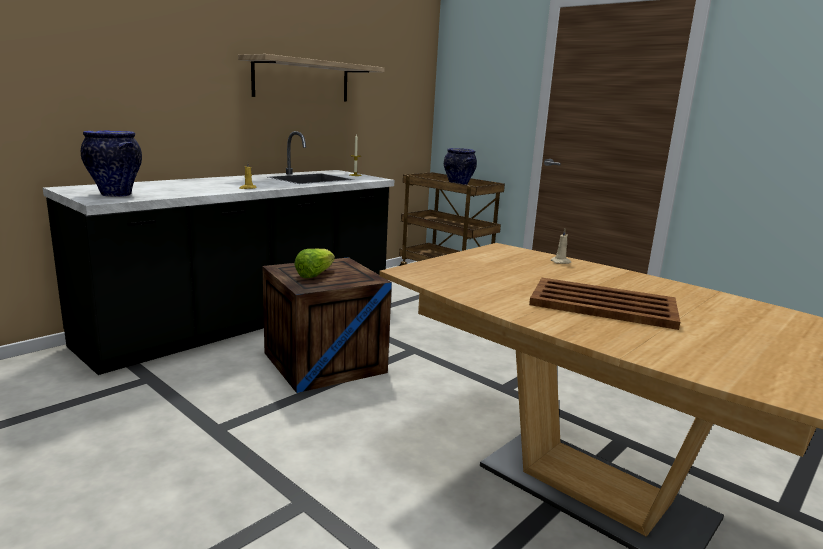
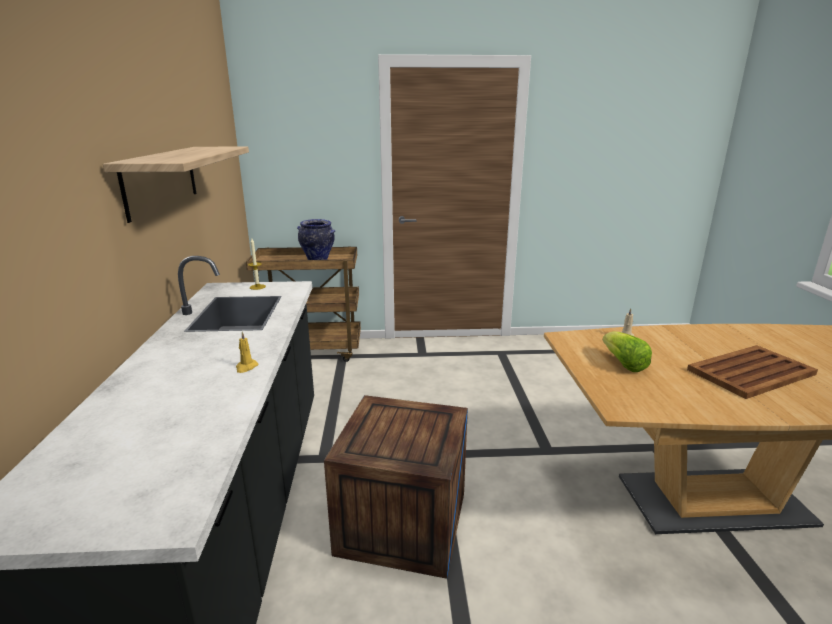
camera: 45 degrees left, 5 degrees up
(115, 195) = (140, 488): vase -> none
(314, 275) = (398, 439): lettuce -> lettuce (623, 364)

